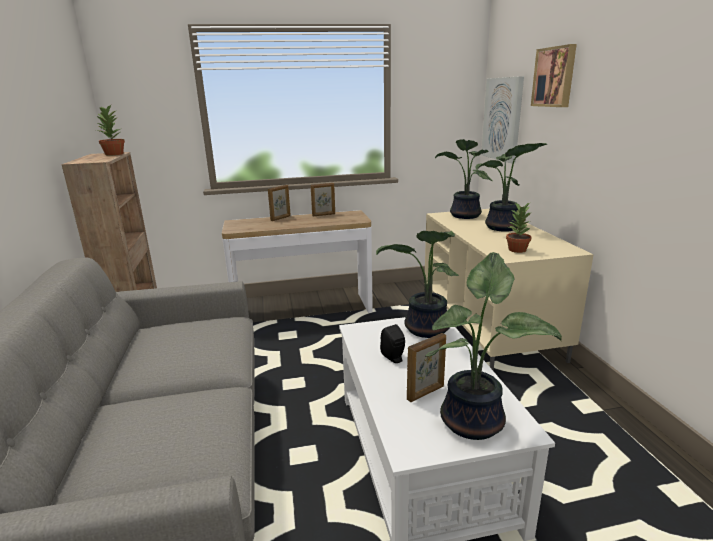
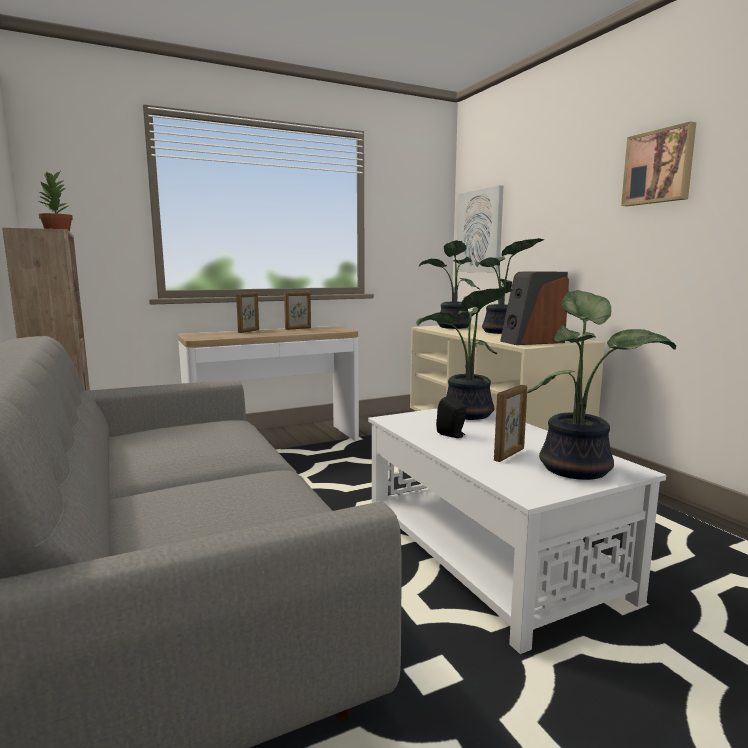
camera: 15 degrees left, 10 degrees down
(517, 250) = (532, 342): potted plant -> speaker
(555, 77) = (540, 180): picture -> picture (659, 167)

